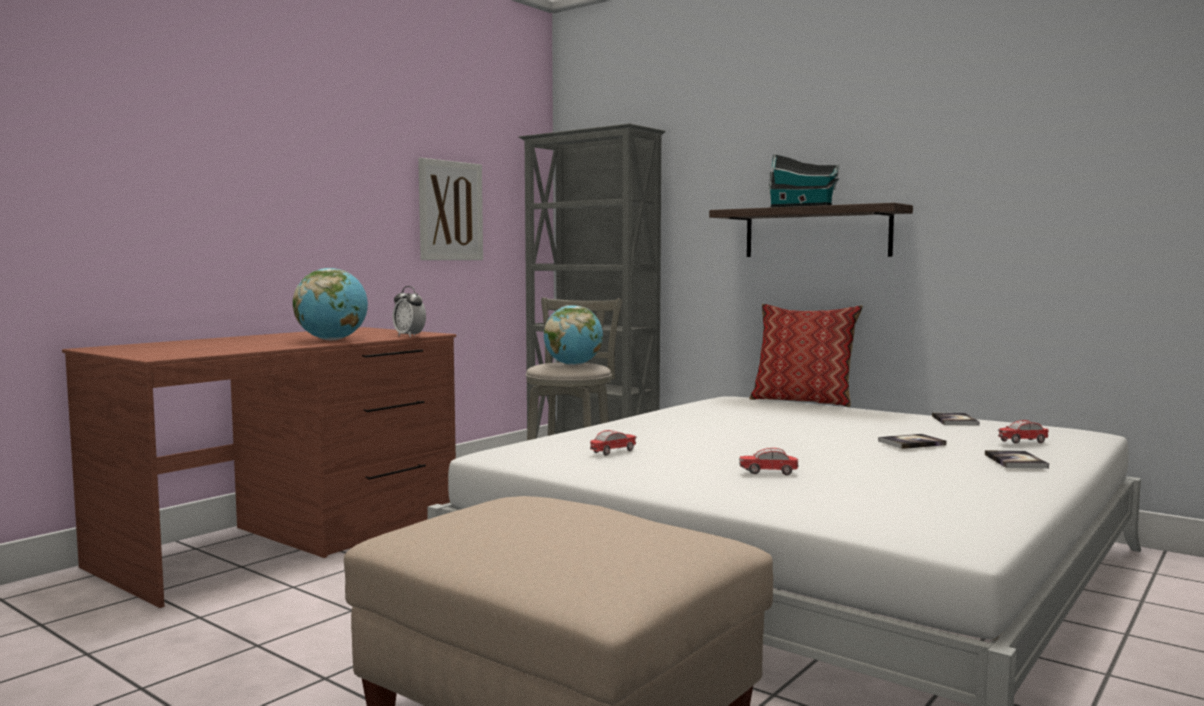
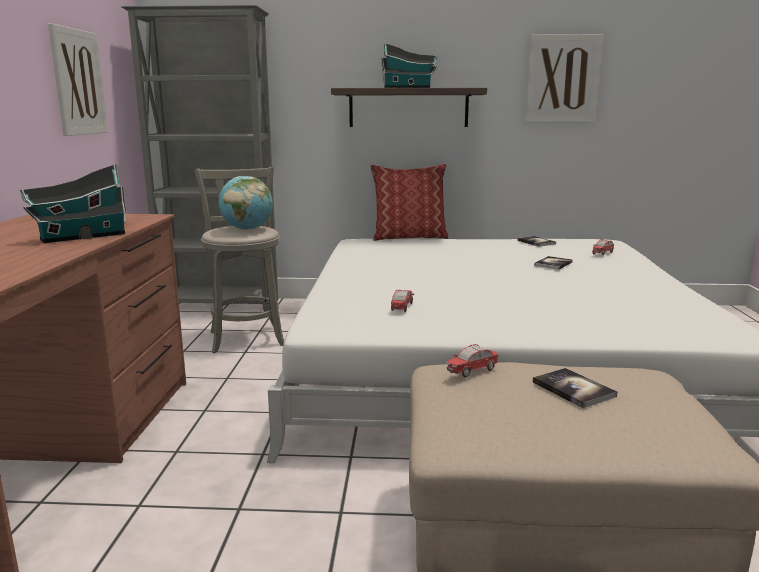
camera: 35 degrees left, 10 degrees up
(332, 340) = (80, 237): globe -> toy house
(409, 336) = (141, 222): alarm clock -> none
(769, 473) = (538, 305): toy car -> toy car (472, 371)
(1015, 461) = (626, 268): book -> book (573, 389)
(1030, 187) = (562, 79): none -> picture

